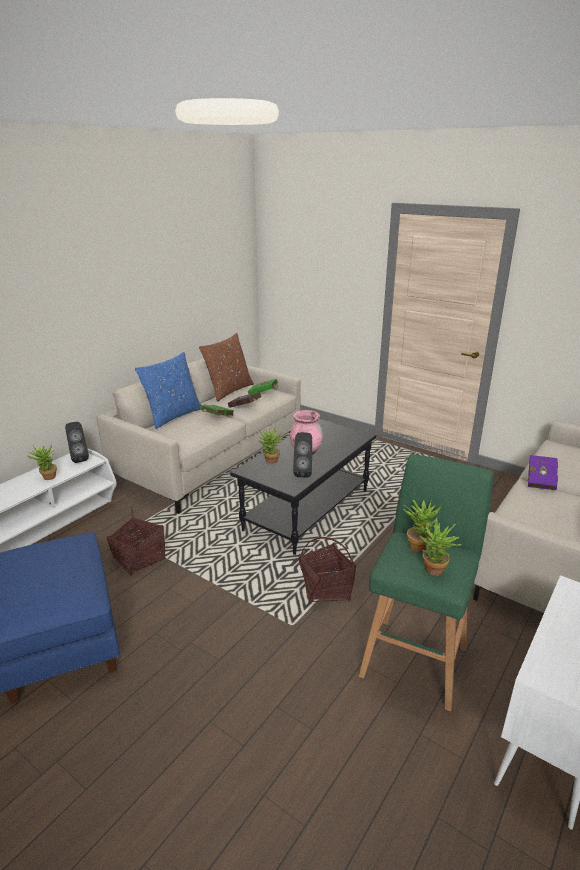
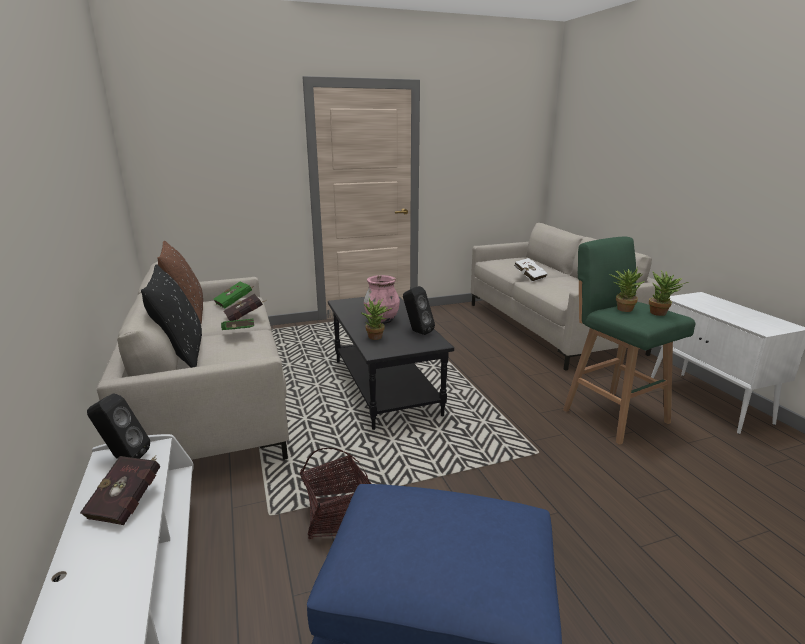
camera: 55 degrees left, 5 degrees down
(47, 478) = (129, 502): potted plant -> red book
(173, 416) = (181, 354): blue pillow -> black pillow
(326, 589) = (504, 419): basket -> none
(541, 480) = (529, 277): purple book -> white book

